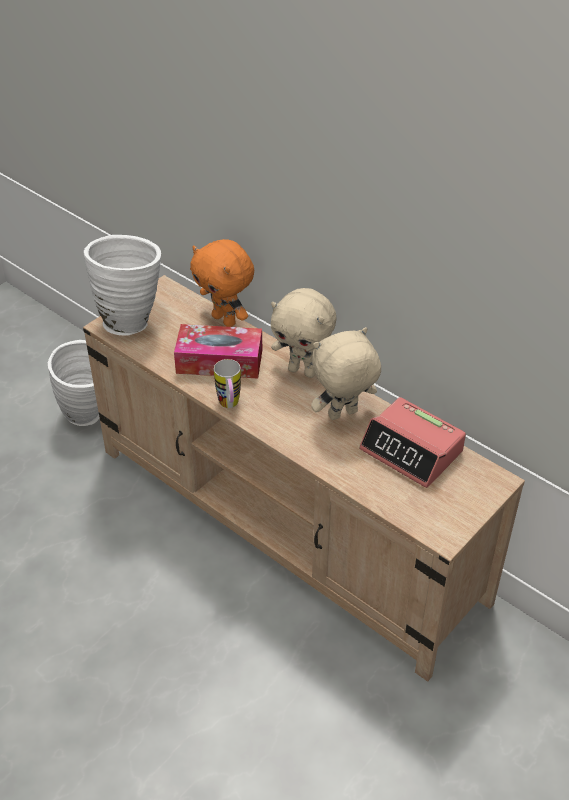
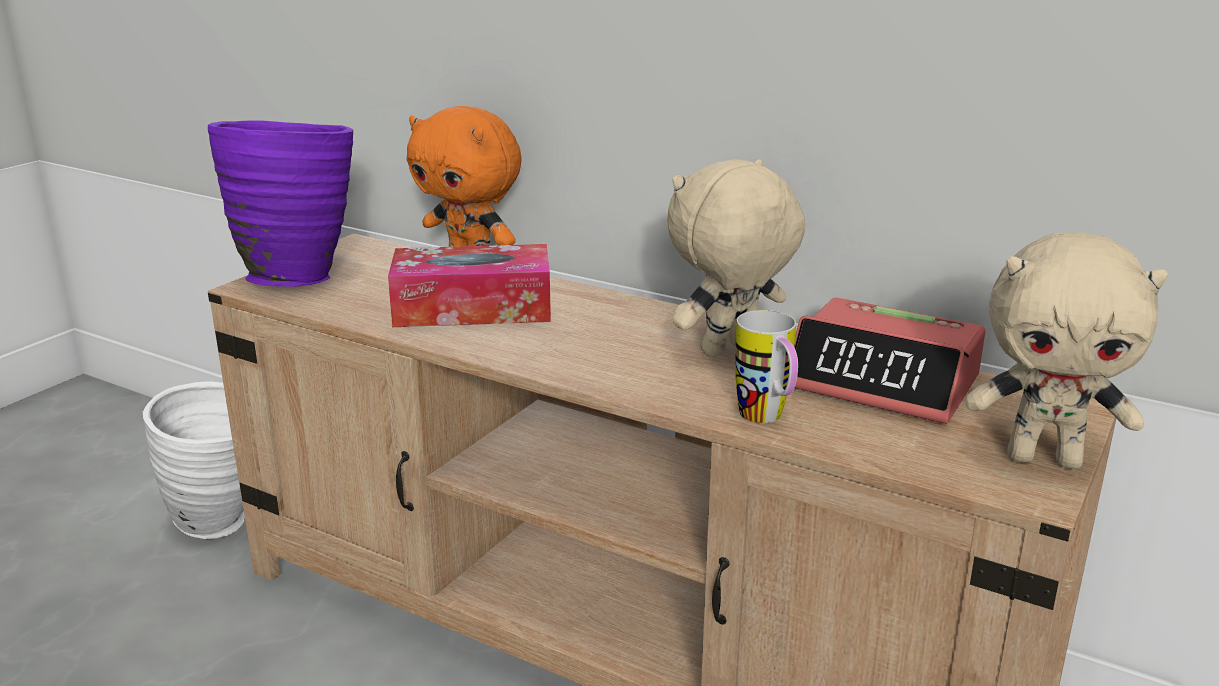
camera: 10 degrees left, 20 degrees down
(131, 319) = (299, 277): white vase -> purple vase
(229, 406) = (507, 356): mug -> mug (767, 420)
(303, 371) = (630, 308): beige plush toy -> beige plush toy (1045, 459)

